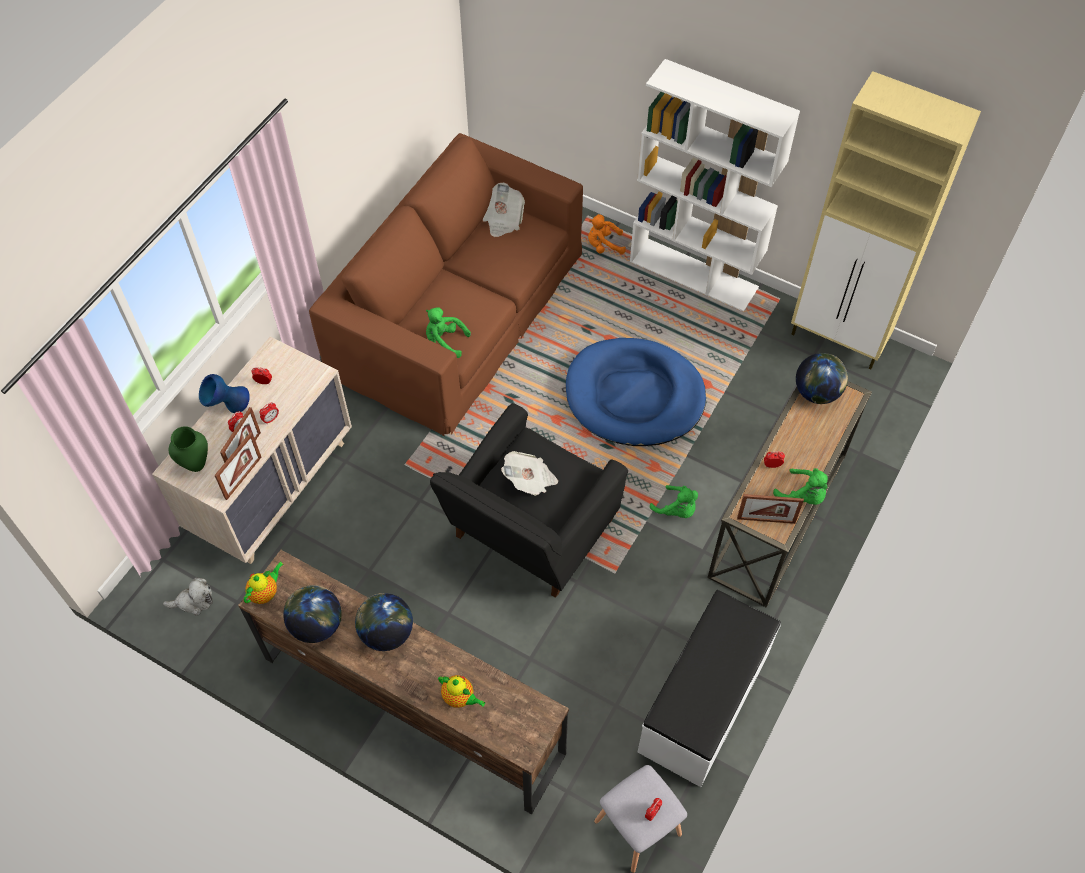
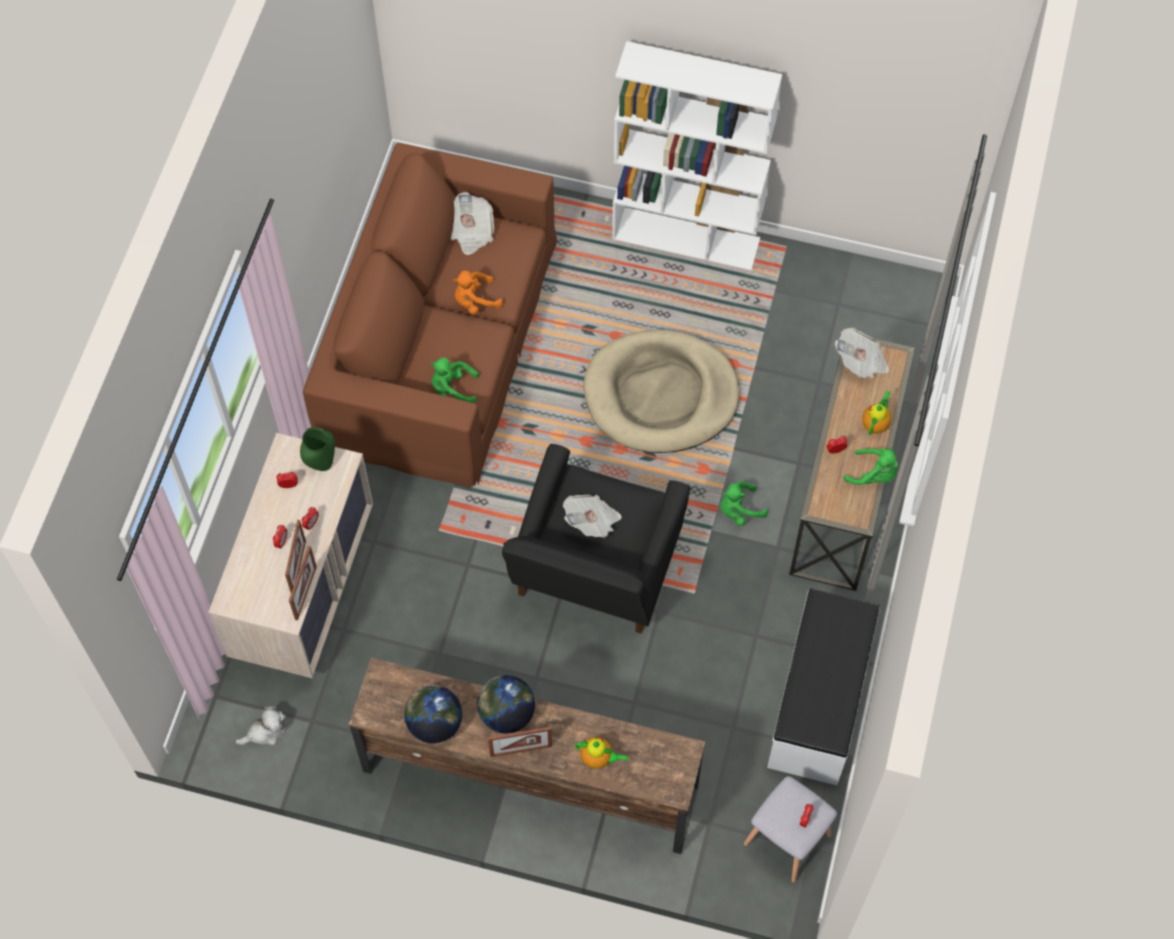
camera: 15 degrees left, 5 degrees up
(196, 465) = (252, 592): green vase -> green vase (322, 464)
(229, 409) = (263, 523): blue vase -> none
(265, 592) = (371, 704): teapot -> teapot (875, 423)
(604, 245) = (578, 226): orange plush toy -> orange plush toy (475, 301)
(634, 396) = (660, 395): blue dog bed -> beige dog bed
(676, 510) = (739, 510): green plush toy -> green plush toy turned 135 degrees clockwise
(766, 520) = (843, 509): picture frame -> picture frame (521, 750)
(816, 393) = (861, 362): globe -> newspaper
(839, 340) = (860, 280): beige cabinet -> none

